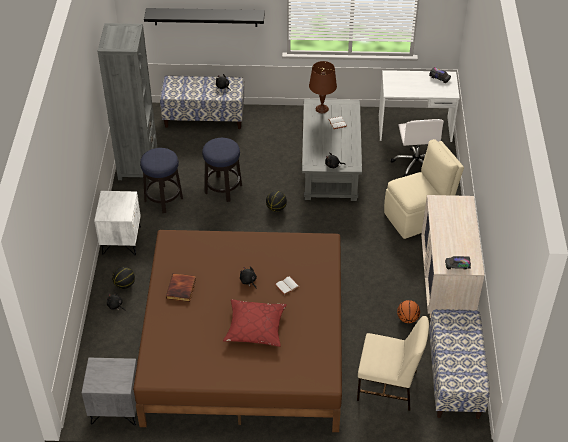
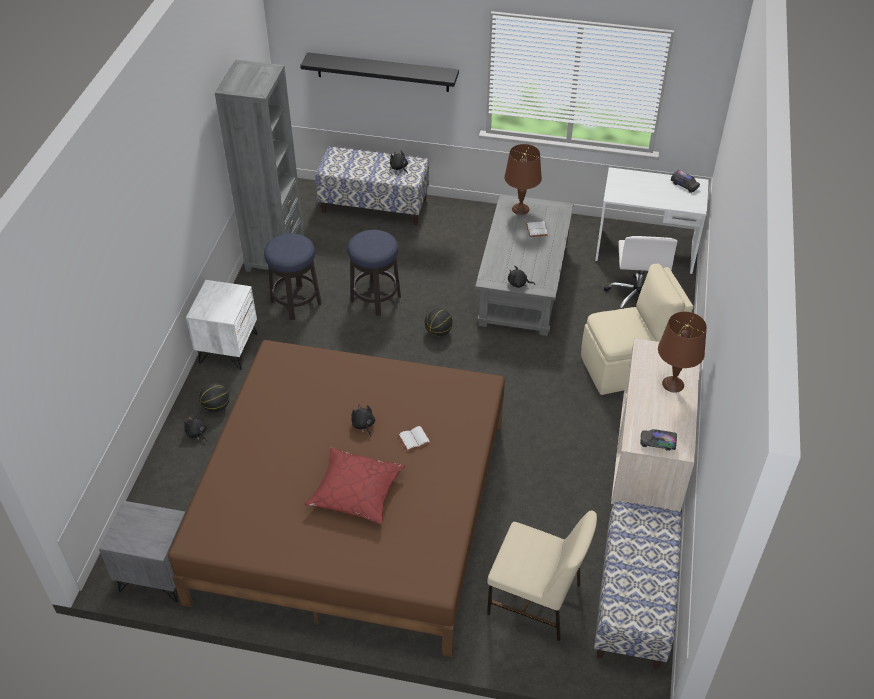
camera: 10 degrees right, 0 degrees up
(182, 289) = (271, 424): book -> none
(407, 318) = (583, 506): basketball -> none
(460, 224) = (673, 384): none -> brown table lamp

